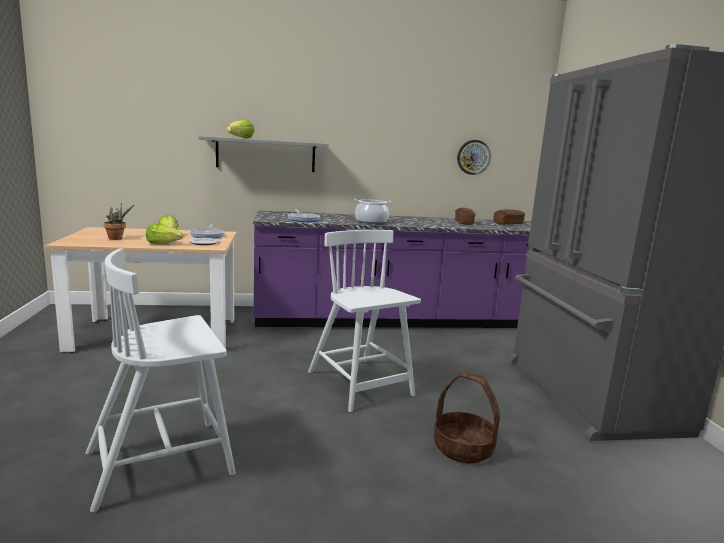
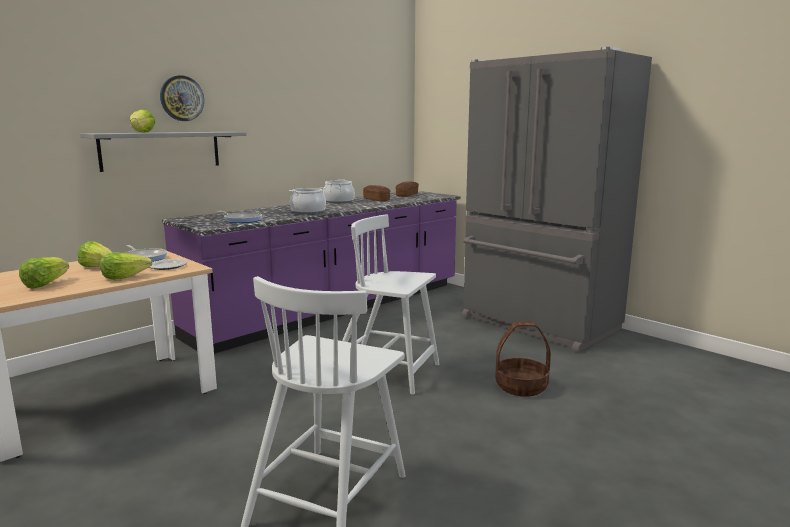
camera: 35 degrees left, 0 degrees up
(117, 239) = (45, 284): potted plant -> lettuce
(425, 219) = (338, 201): none -> cooking pot
(473, 157) = (362, 134): wall clock -> wall clock (182, 98)

